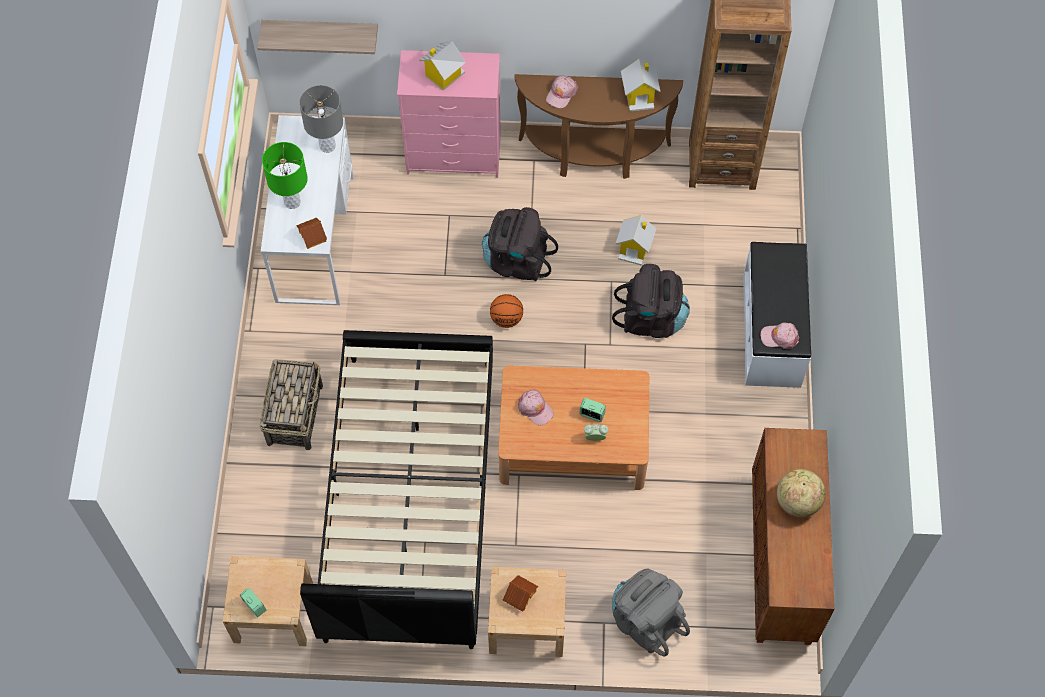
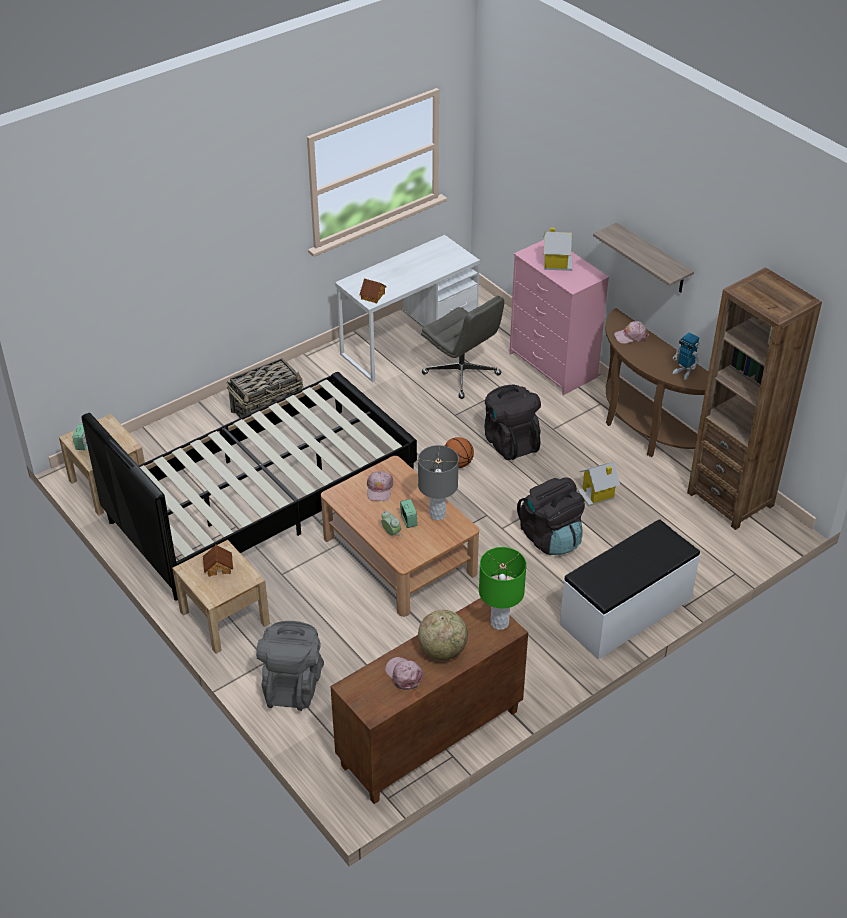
camera: 50 degrees right, 20 degrees down
(292, 202) = (387, 274): green table lamp -> green table lamp (499, 623)
(321, 32) = (510, 193): shelf -> shelf (653, 259)
(327, 146) = (448, 265): grey table lamp -> grey table lamp (437, 514)
(398, 230) = (462, 374): none -> grey office chair
(639, 96) = (683, 372): toy house -> toy robot
(779, 337) = (596, 582): pink cap -> pink cap (404, 675)

